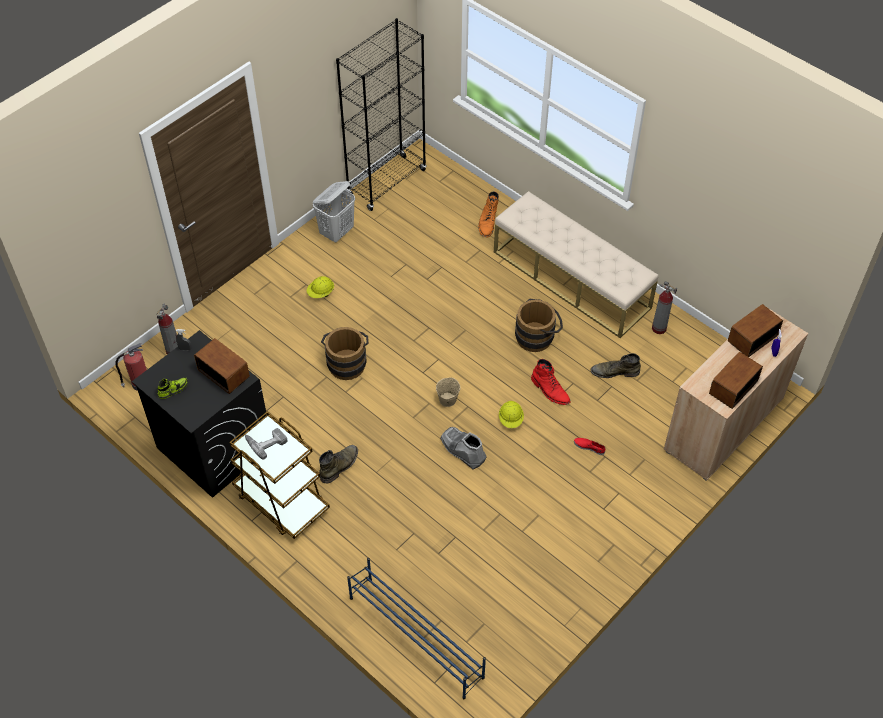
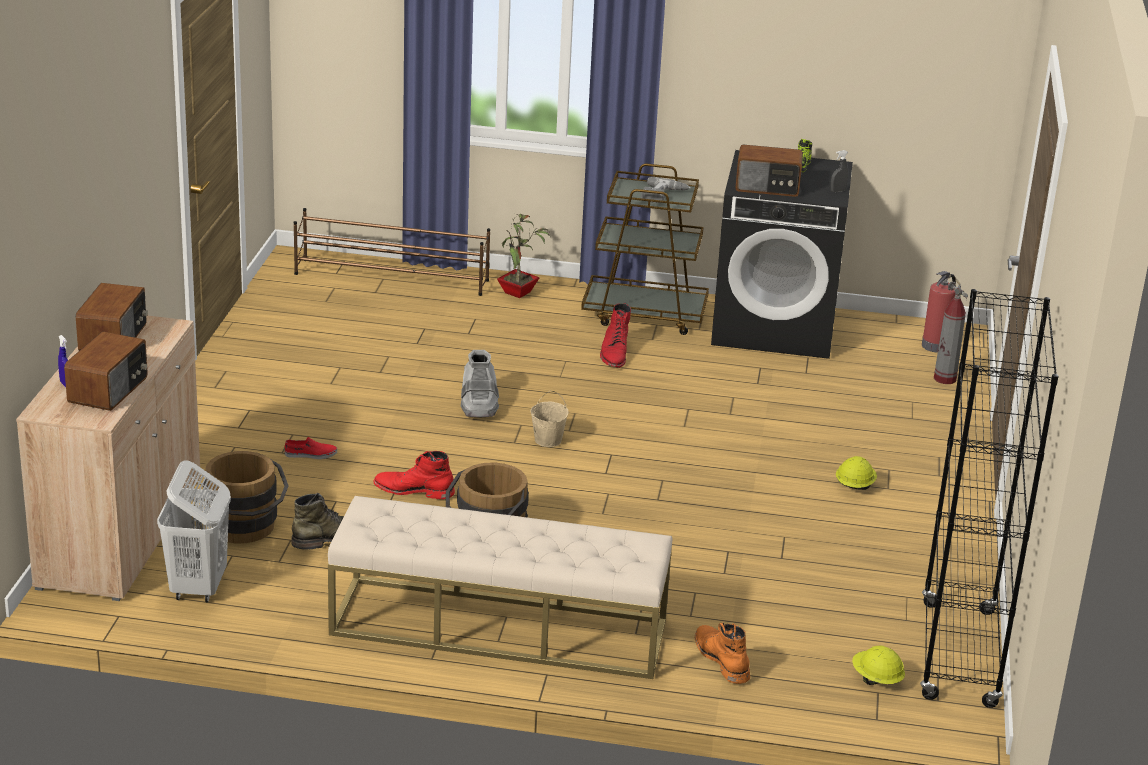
camera: 145 degrees right, 25 degrees down
(337, 232) = (935, 560): white laundry basket -> white laundry basket (198, 587)
(339, 465) = (614, 353): green boot -> red boot
(342, 569) = (519, 293): none -> potted plant
(347, 362) = (723, 433): brown bucket -> brown bucket (245, 529)
(415, 636) = (392, 277): blue shoe rack -> brown shoe rack
(462, 450) = (479, 405): grey boot -> grey boot turned 75 degrees clockwise
(511, 419) = (443, 447): yellow hard hat -> yellow hard hat (876, 679)
(658, 328) = (297, 612): fire extinguisher -> none

